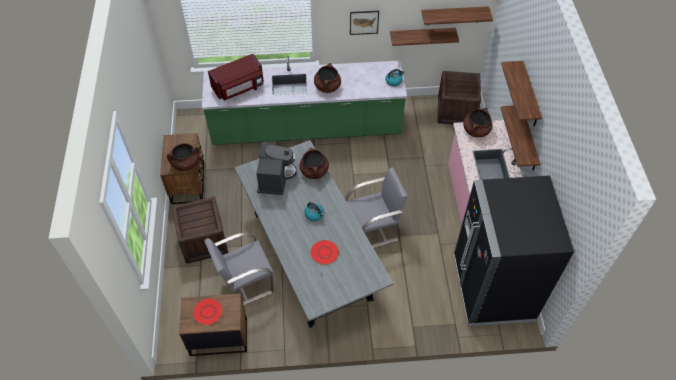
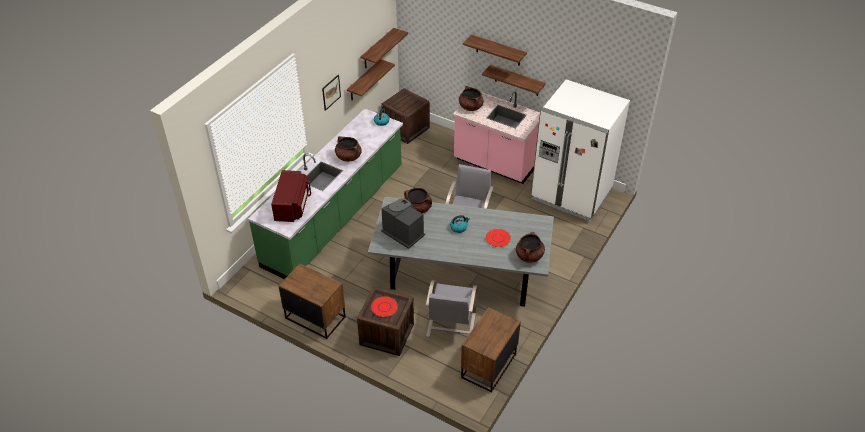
camera: 55 degrees left, 10 degrees down
(186, 164) = (327, 284): brown cooking pot -> brown cooking pot (529, 256)
(207, 312) = (489, 334): red plate -> red plate (384, 307)
(492, 288) = (571, 195): black fridge -> white fridge

